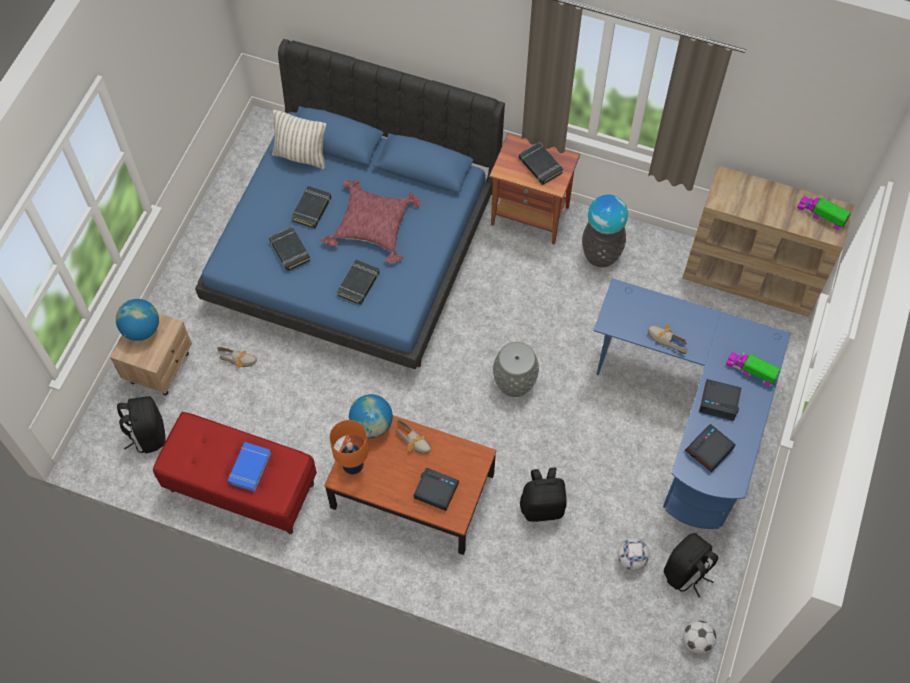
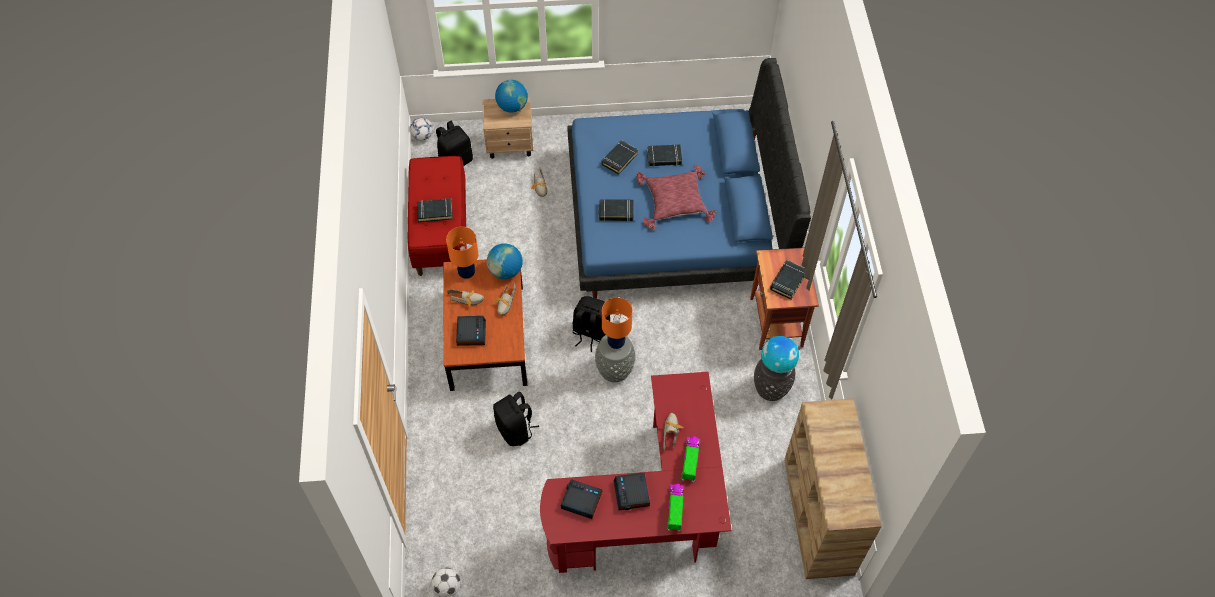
camera: 65 degrees right, 5 degrees down
(249, 468) = (435, 212): blue book -> black book
(301, 156) = (707, 132): pillow -> none
(389, 478) = (468, 299): none -> shoe
(514, 355) = (616, 343): none -> orange table lamp
(631, 559) = (498, 512): football -> football (423, 136)
(686, 572) = (505, 558): black backpack -> black backpack (590, 333)
(689, 418) = (649, 512): blue desk -> red desk
(821, 215) = (851, 500): toy truck -> toy truck (690, 460)

